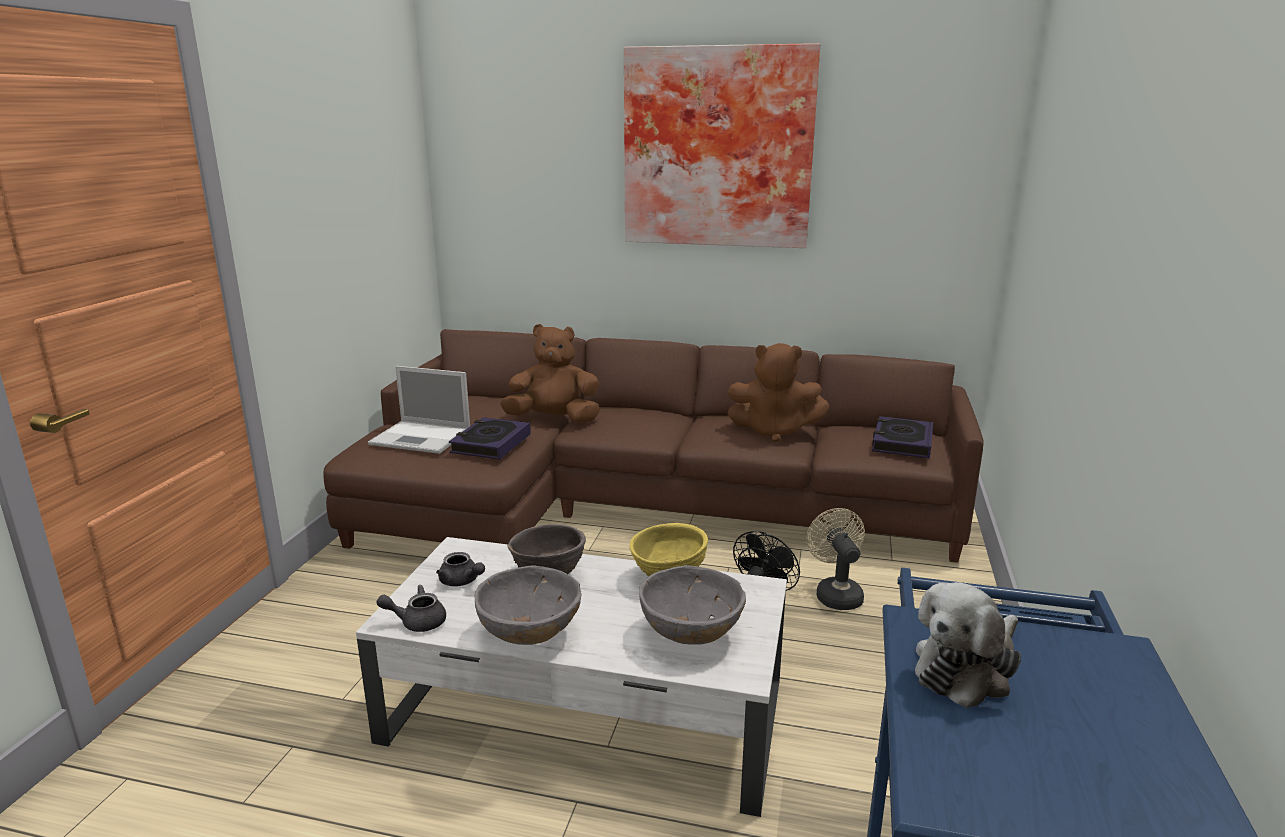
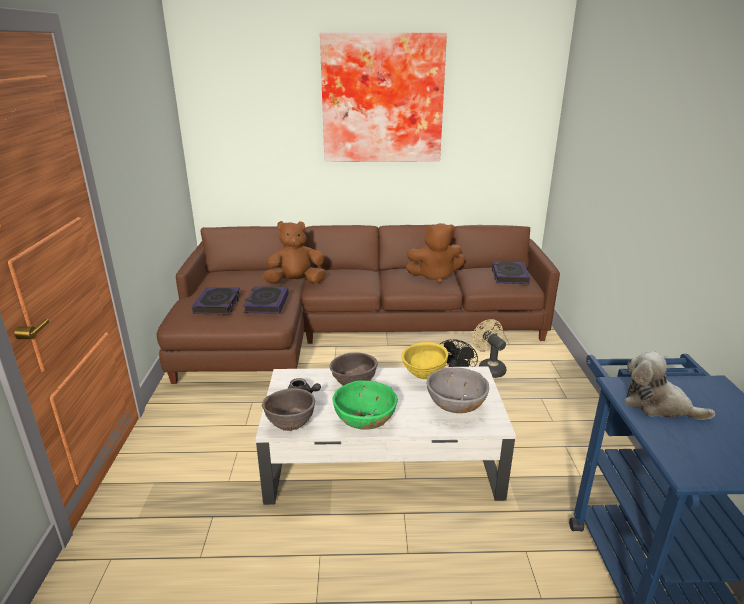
camera: 15 degrees left, 5 degrees up
(417, 622) = (291, 426): grey teapot -> brown bowl
(422, 438) = (218, 304): laptop -> book
(530, 636) = (365, 423): grey bowl -> green bowl
(966, 669) = (658, 405): plush toy -> plush toy turned 90 degrees clockwise

